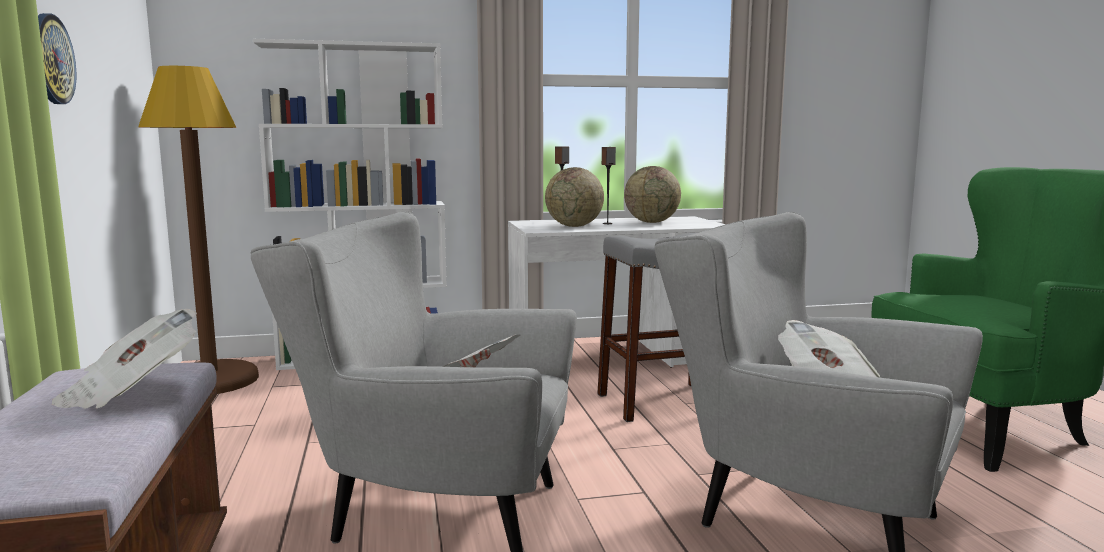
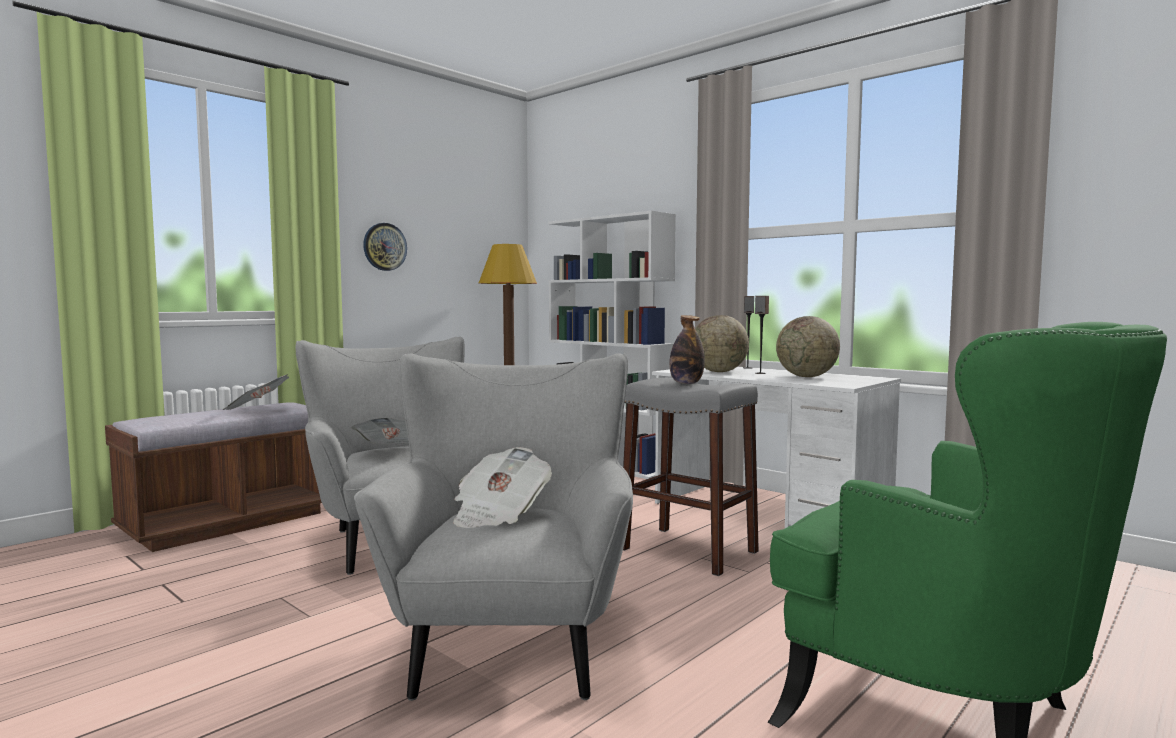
camera: 55 degrees right, 5 degrees down
(660, 239) = (686, 383): none -> bottle

